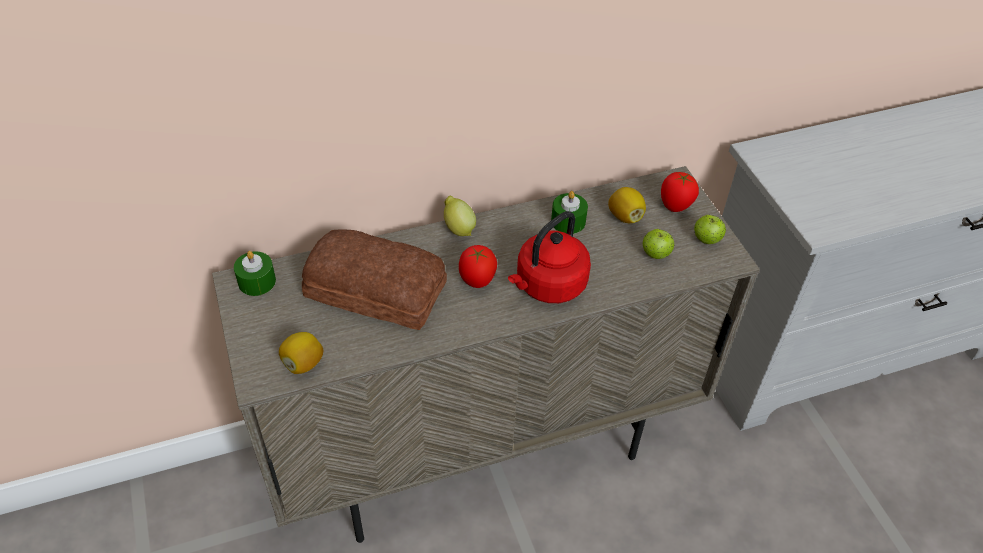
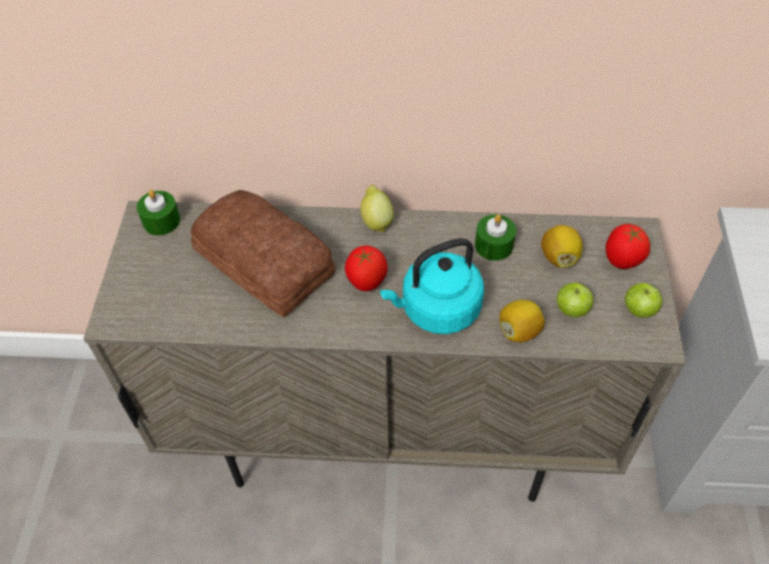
camera: 25 degrees right, 5 degrees up
(303, 363) = (160, 316): lemon -> lemon (519, 331)
(548, 286) = (436, 310): red kettle -> turquoise kettle

